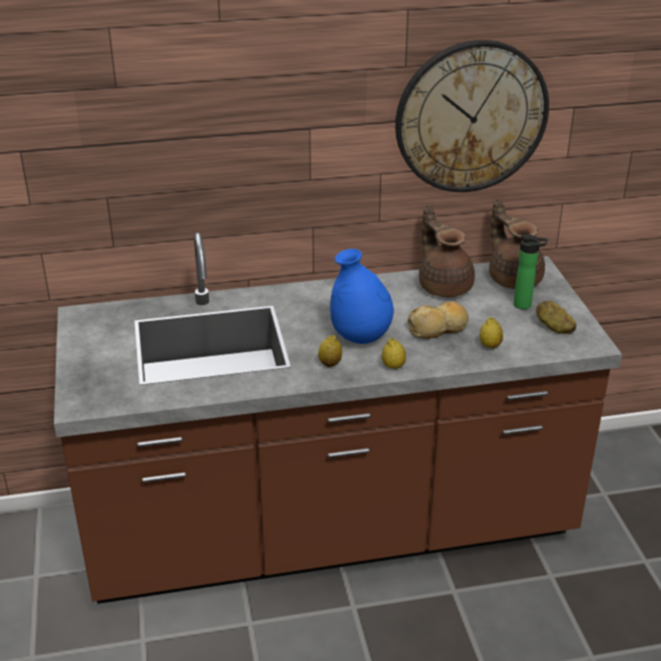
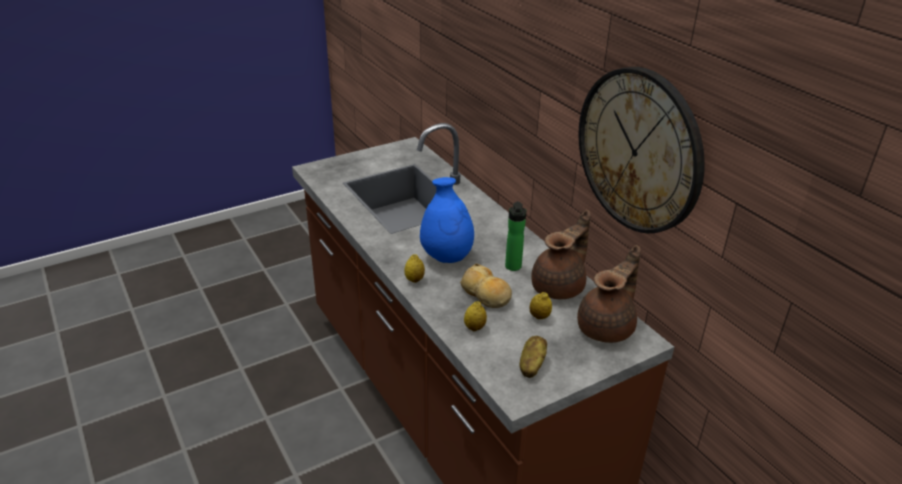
camera: 70 degrees right, 0 degrees up
(330, 364) = (403, 249): lemon -> lemon (539, 316)
(525, 305) = (561, 341): bottle -> bottle (513, 268)

